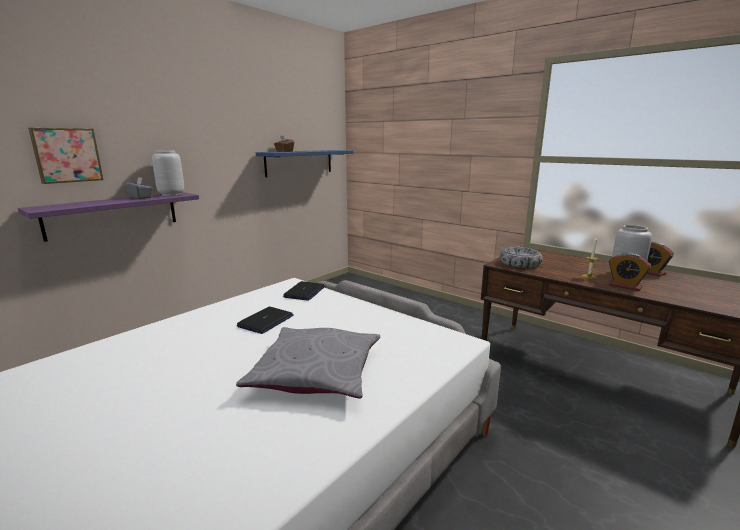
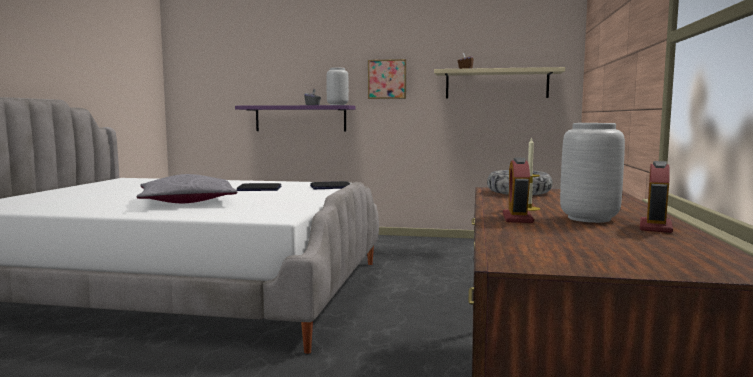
camera: 60 degrees right, 10 degrees down
(67, 155) = (278, 72): picture -> picture (387, 79)
(299, 162) = (496, 84): blue shelf -> beige shelf

